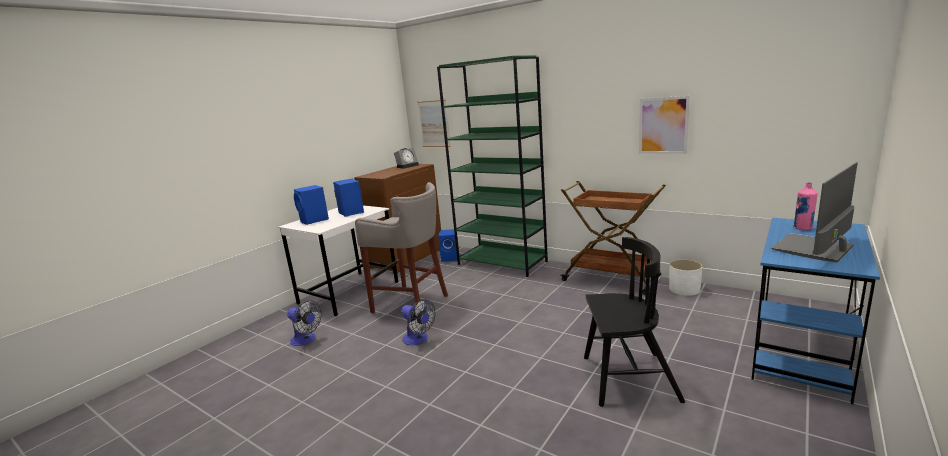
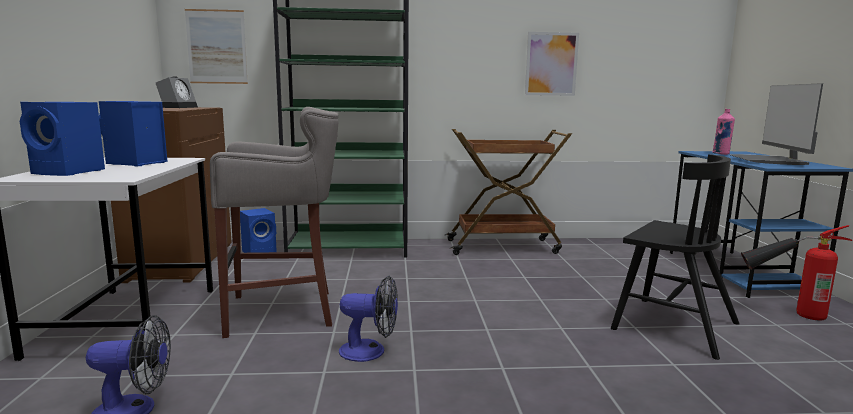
camera: 40 degrees left, 5 degrees down
(624, 378) = (667, 324): black chair -> black chair turned 75 degrees clockwise
(684, 289) = (580, 244): white planter -> none
(758, 403) = (784, 312): none -> fire extinguisher

